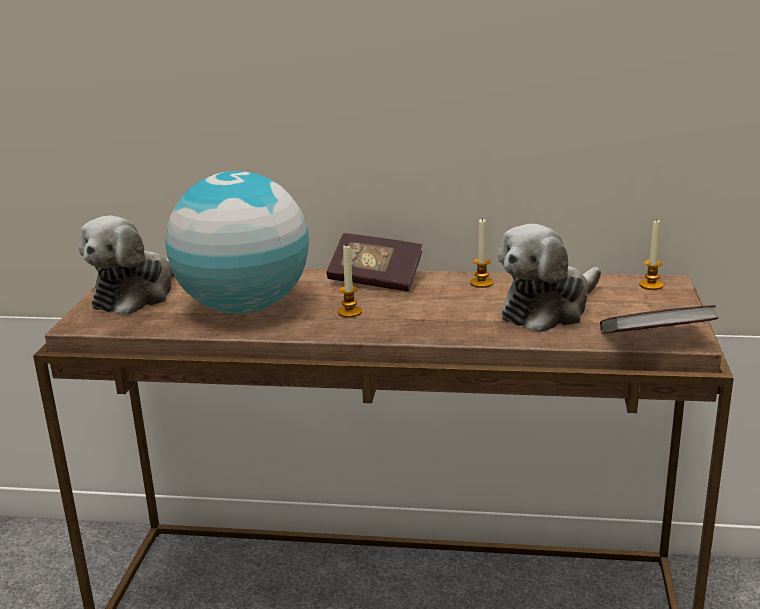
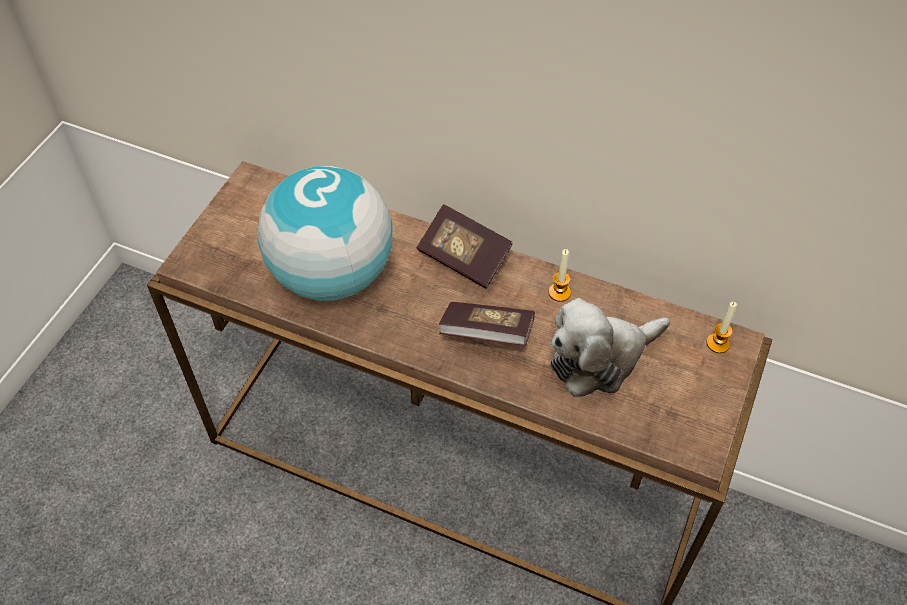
camera: 15 degrees right, 30 degrees up
(137, 294) = (247, 222): plush toy -> none
(349, 312) = (420, 311): candle -> none
(655, 340) = (671, 441): book -> book (486, 333)

